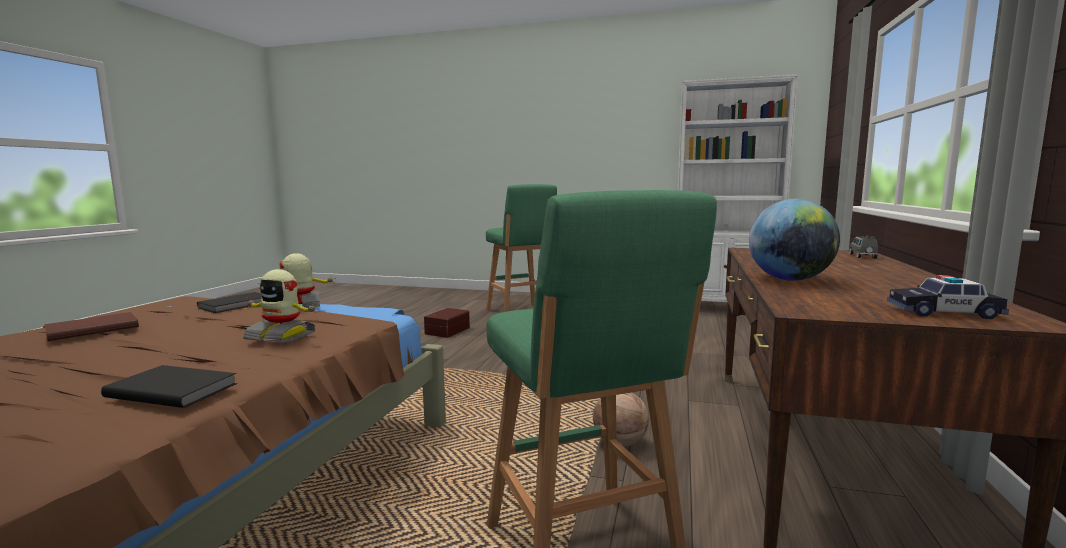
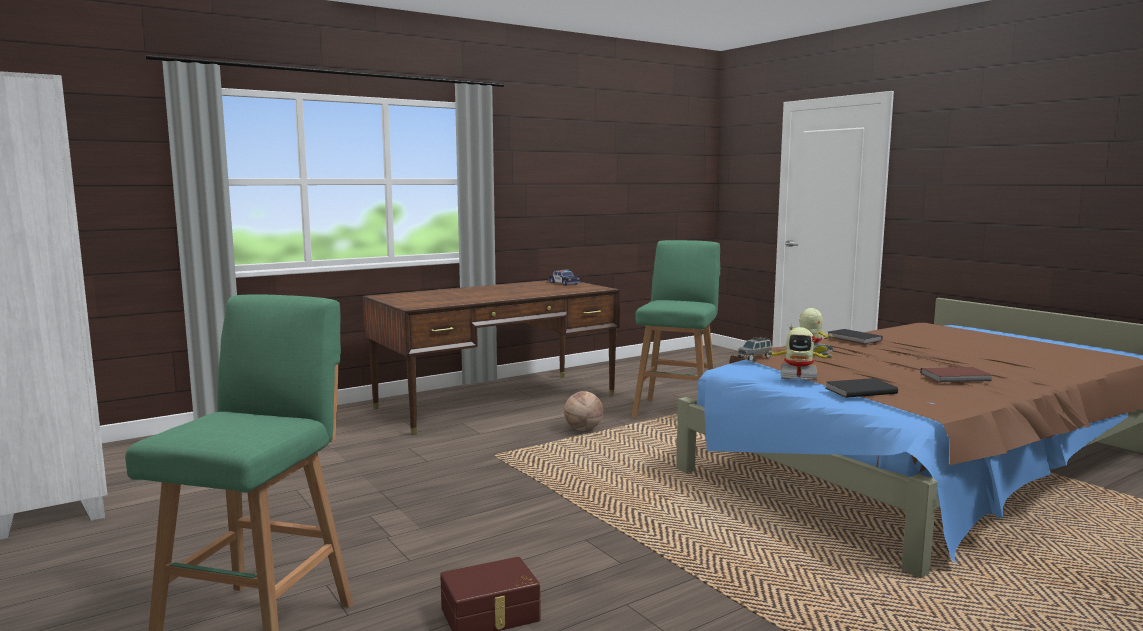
camera: 140 degrees left, 0 degrees up
(789, 279) = (536, 293): globe -> none
(862, 256) = (404, 294): grey toy car -> grey toy car (754, 357)

